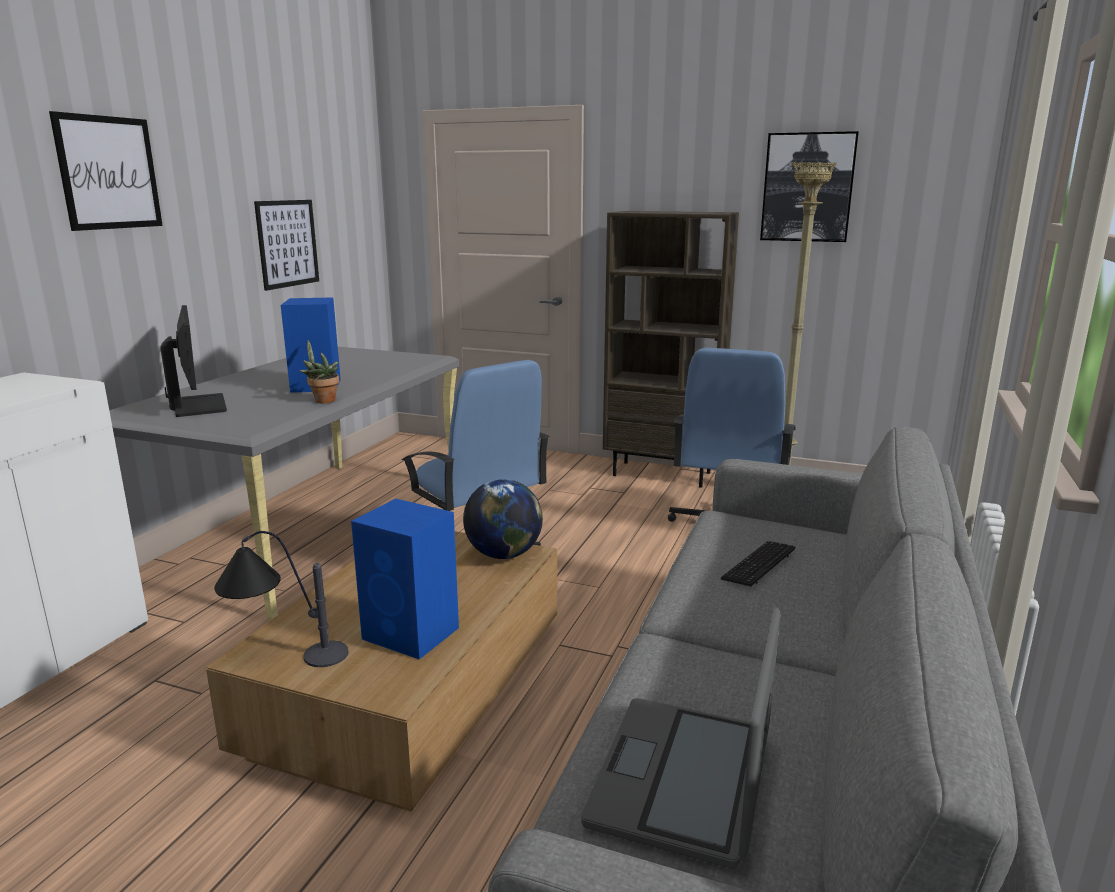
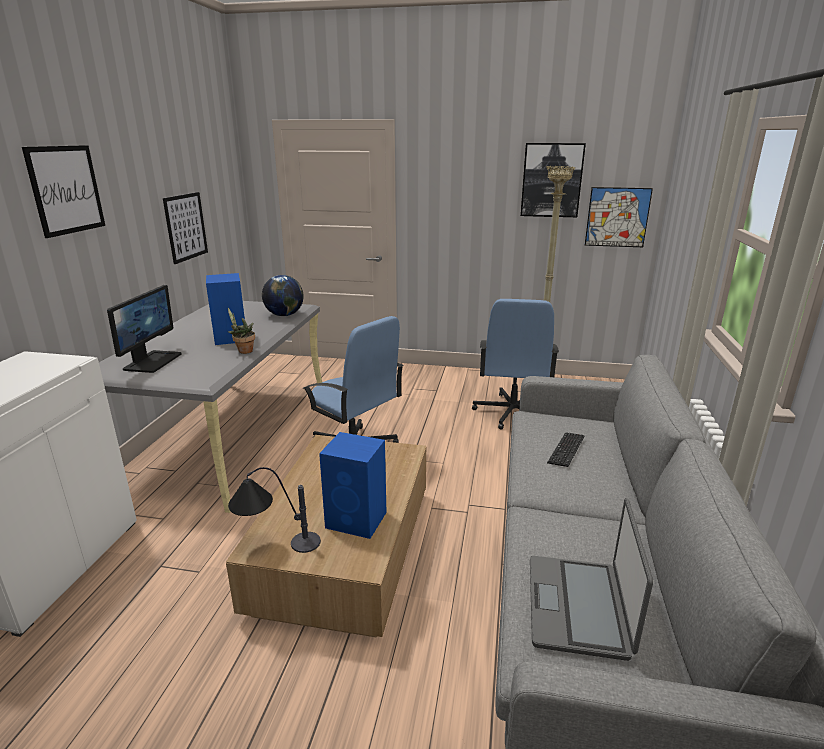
camera: 10 degrees left, 5 degrees up
(198, 405) = (152, 361): monitor -> monitor turned 45 degrees clockwise
(504, 555) = (393, 454): globe -> globe (284, 315)
(662, 474) = (457, 374): brown bookcase -> none
(909, 242) = (617, 217): none -> picture

